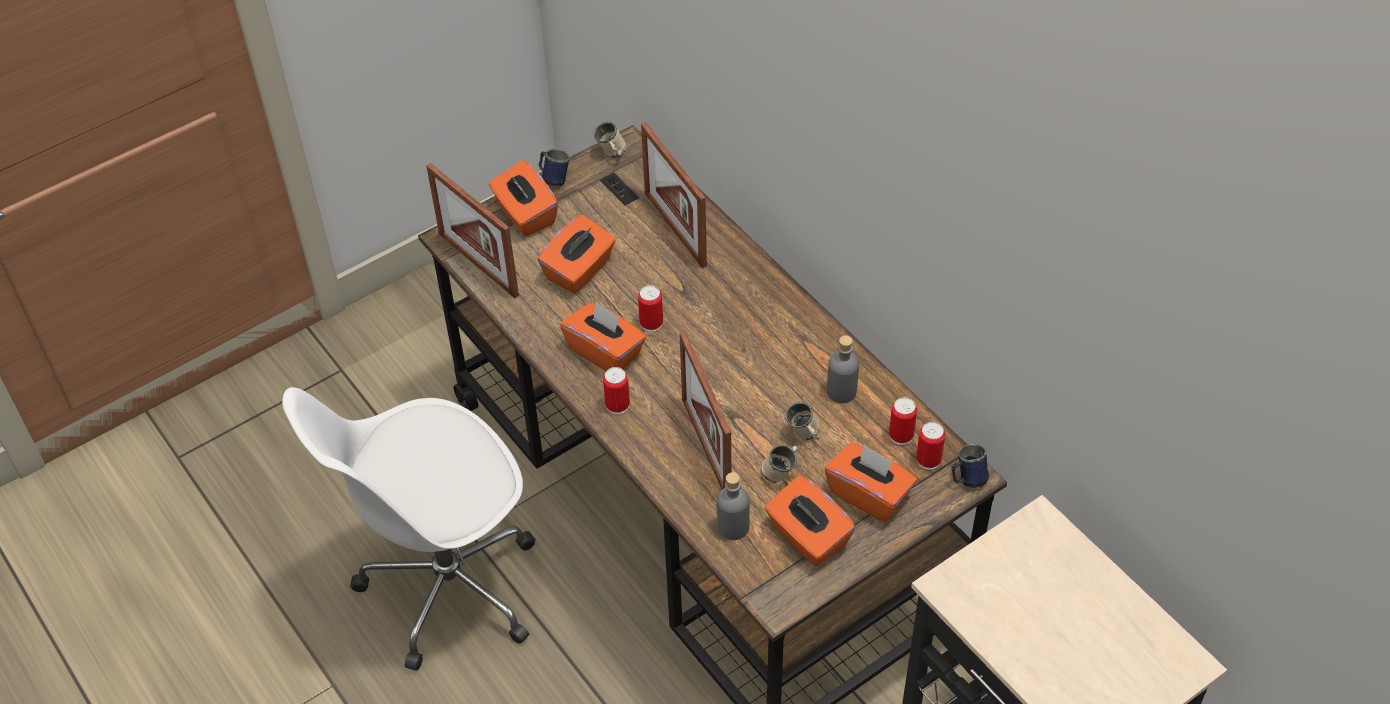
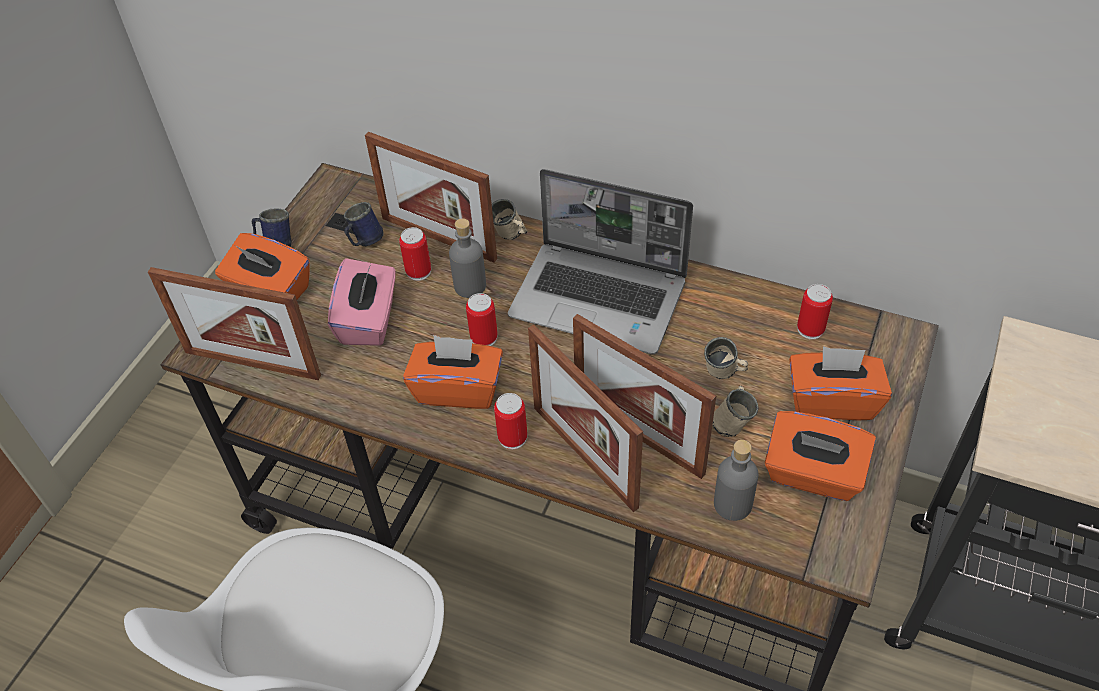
camera: 30 degrees left, 0 degrees up
(579, 270) = (369, 320): orange tissue box -> pink tissue box
(612, 155) = (322, 197): beige mug -> beige mug (511, 236)
(657, 443) = (584, 456): none -> picture frame
(760, 335) = (601, 299): none -> laptop
(841, 391) = (721, 315): grey bottle -> grey bottle (470, 286)
(928, 460) = (854, 339): can -> can (418, 271)
(967, 479) = (903, 340): blue mug -> blue mug (364, 242)

